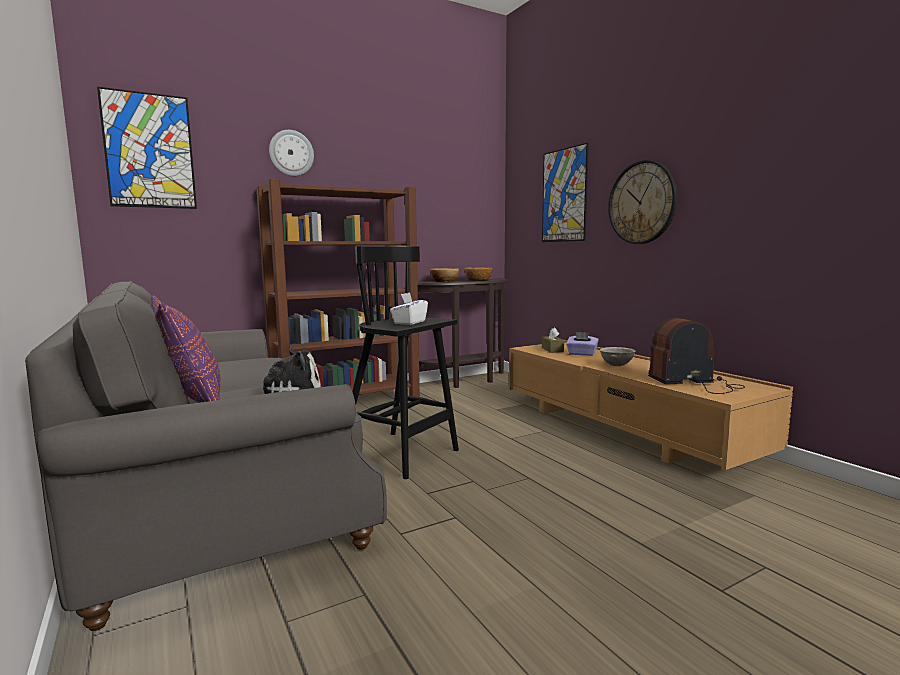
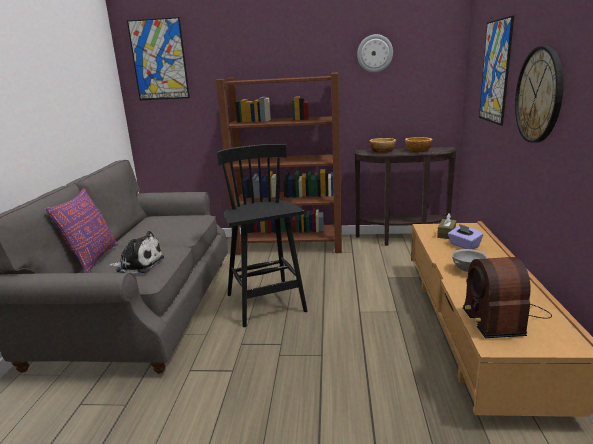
camera: 35 degrees right, 10 degrees up
(291, 153) = (253, 48): wall clock -> wall clock (374, 53)
(409, 322) = (261, 210): white tissue box -> none
(695, 383) = (502, 316): radio -> radio turned 120 degrees counterclockwise

